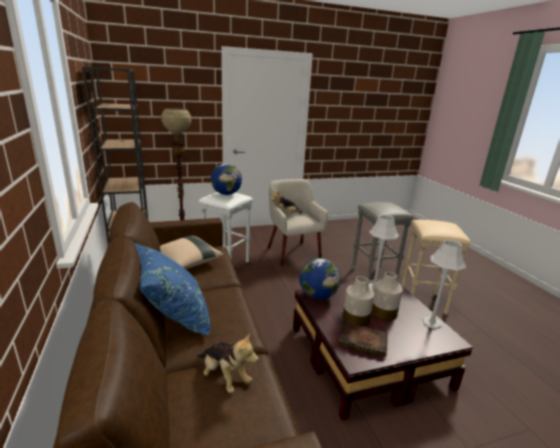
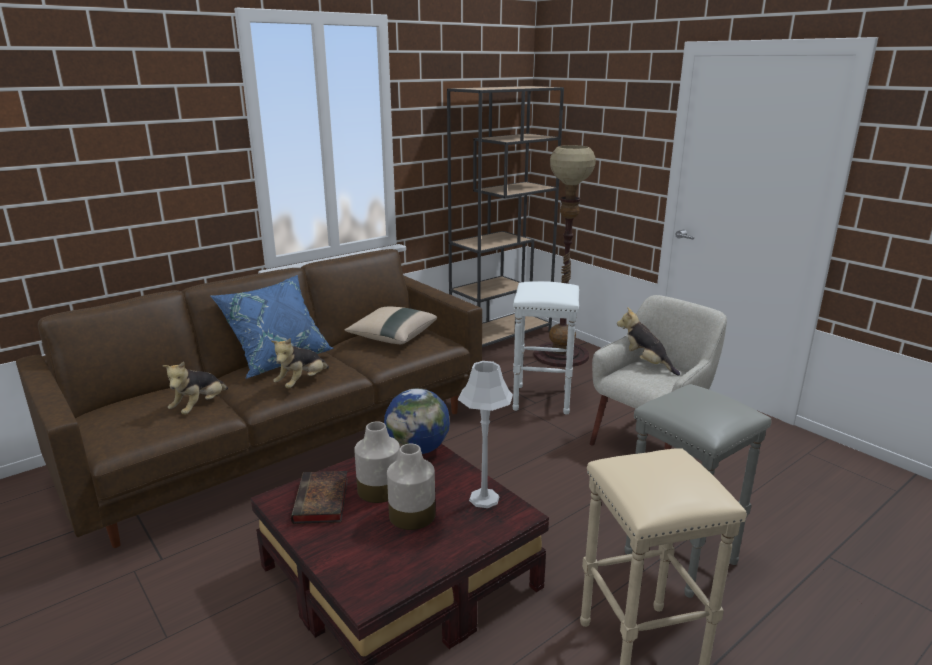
camera: 70 degrees right, 0 degrees up
(226, 194) = (546, 286): globe -> none
(230, 311) = (302, 383): none -> plush toy
(431, 322) = (409, 571): grey table lamp -> none

